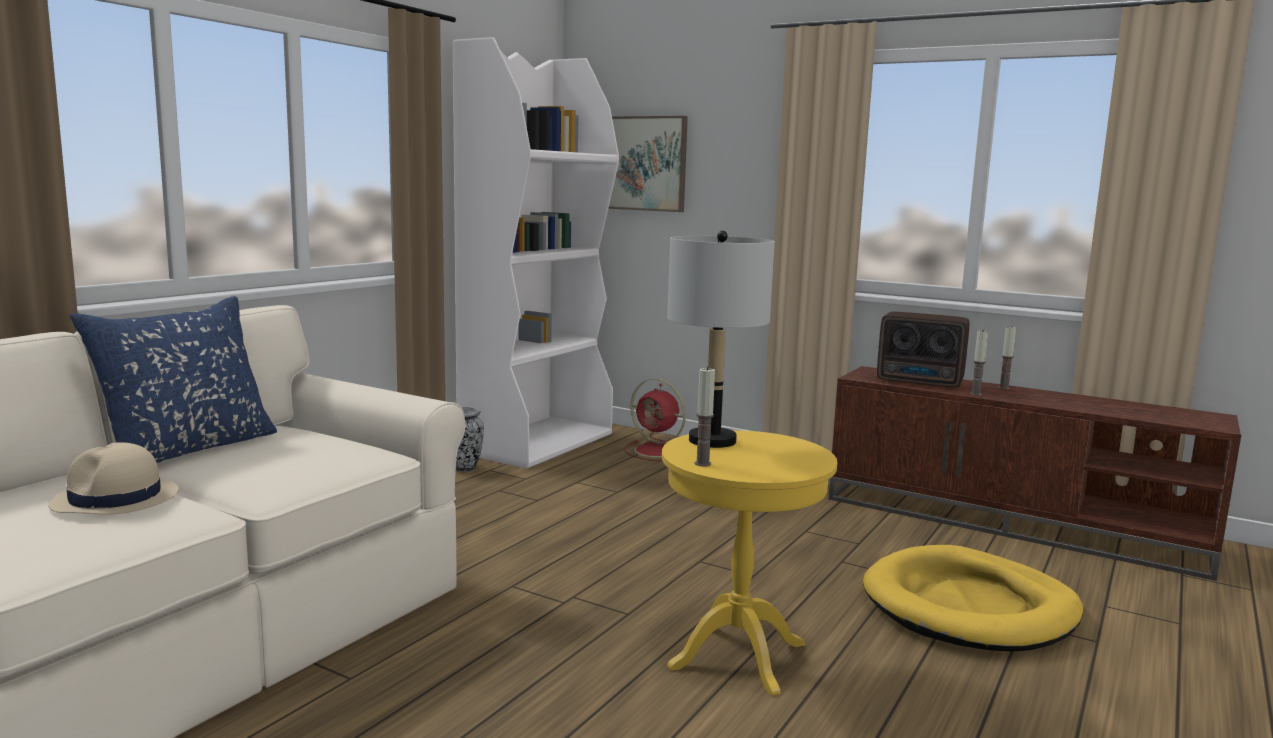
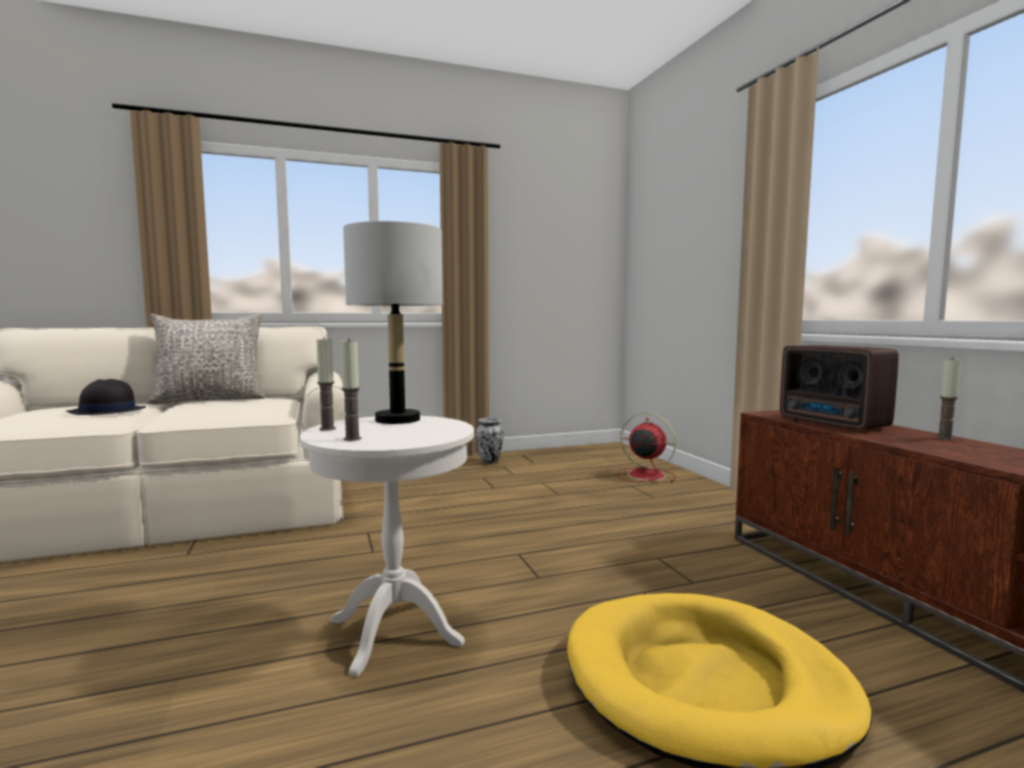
camera: 40 degrees right, 5 degrees down
(115, 499) = (106, 411): beige hat -> black hat
(187, 450) = (210, 400): blue pillow -> grey pillow
(537, 442) = (567, 456): white bookcase -> none
(645, 163) = (666, 238): picture -> none
(658, 451) = (644, 475): red fan -> red fan turned 135 degrees clockwise
(737, 656) = (395, 631): yellow side table -> white side table
(976, 394) = (878, 438): candle -> candle (352, 439)

